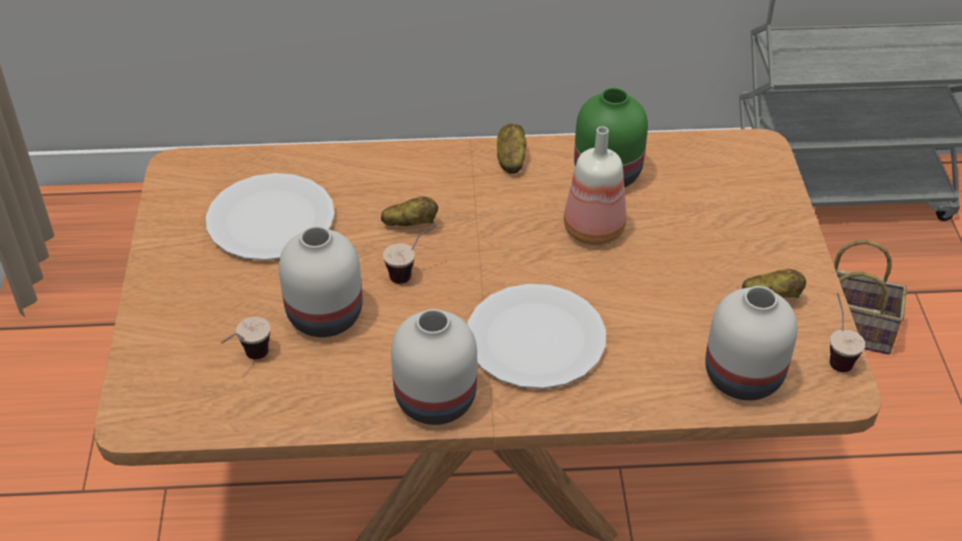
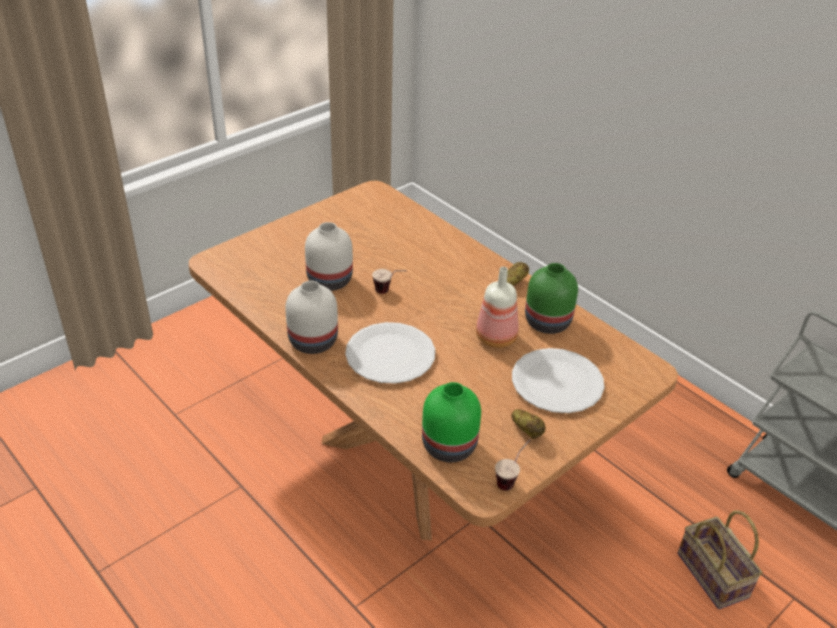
camera: 50 degrees right, 5 degrees down
(248, 360) = (277, 273): cup -> none
(270, 219) = (372, 233): white plate -> white plate (557, 382)
(410, 224) = (422, 275): potato -> none
(743, 375) = (450, 446): white vase -> green vase

